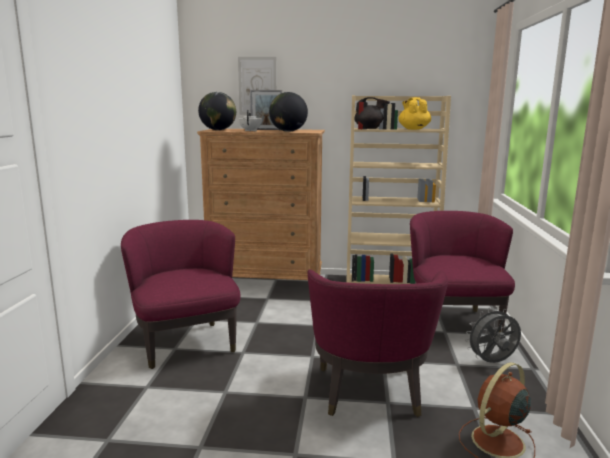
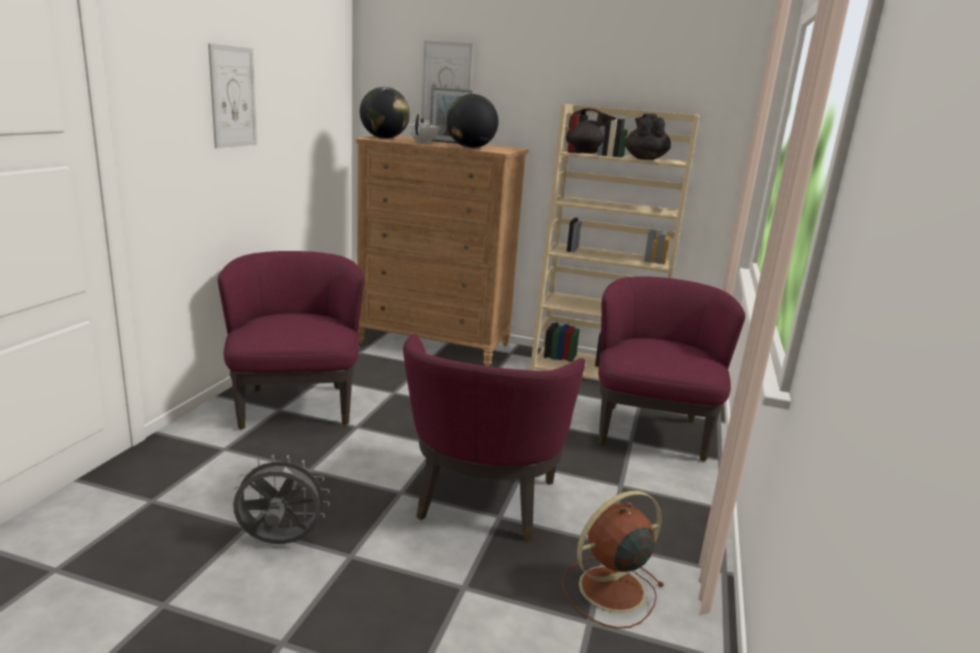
camera: 10 degrees right, 5 degrees up
(116, 104) = (233, 97): none -> picture
(413, 129) = (645, 159): yellow teapot -> black teapot
(492, 362) = (670, 491): grey fan -> grey fan (280, 543)

